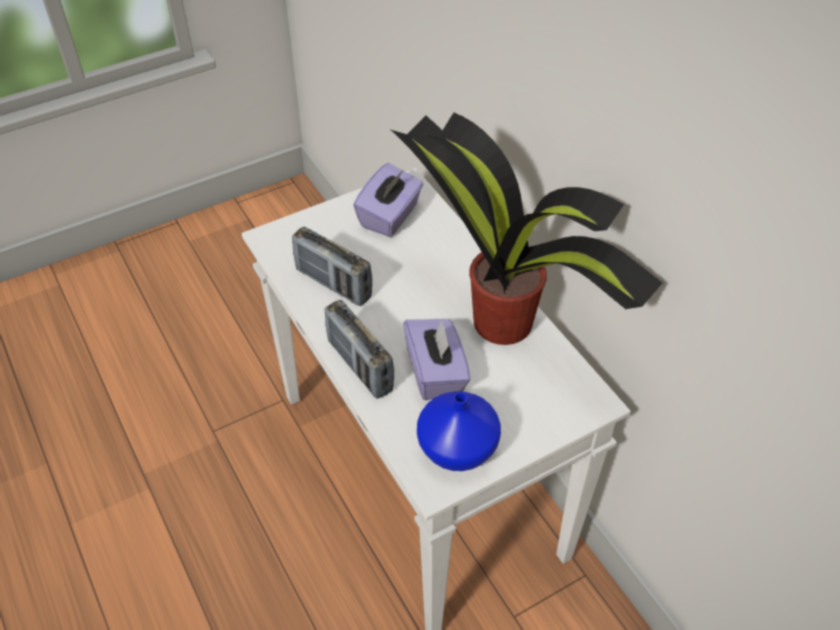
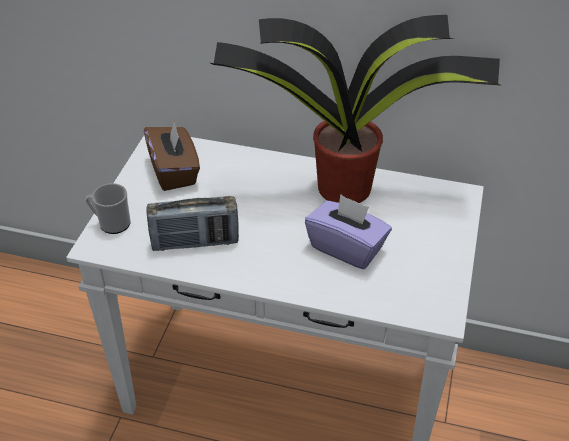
camera: 45 degrees left, 5 degrees down
(297, 228) = (111, 223): none -> mug
(360, 366) = (291, 281): radio -> none
(390, 216) = (174, 171): purple tissue box -> brown tissue box
(459, 449) = (425, 282): blue vase -> none

